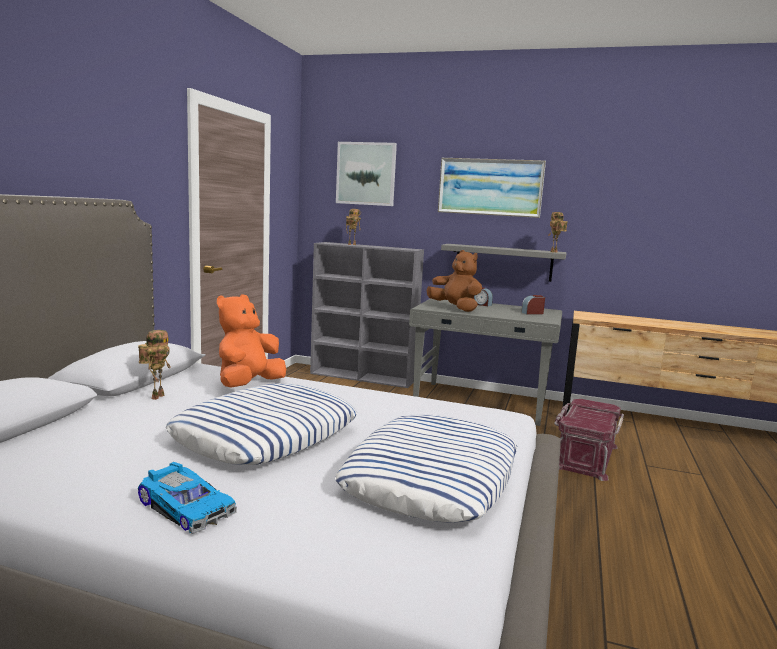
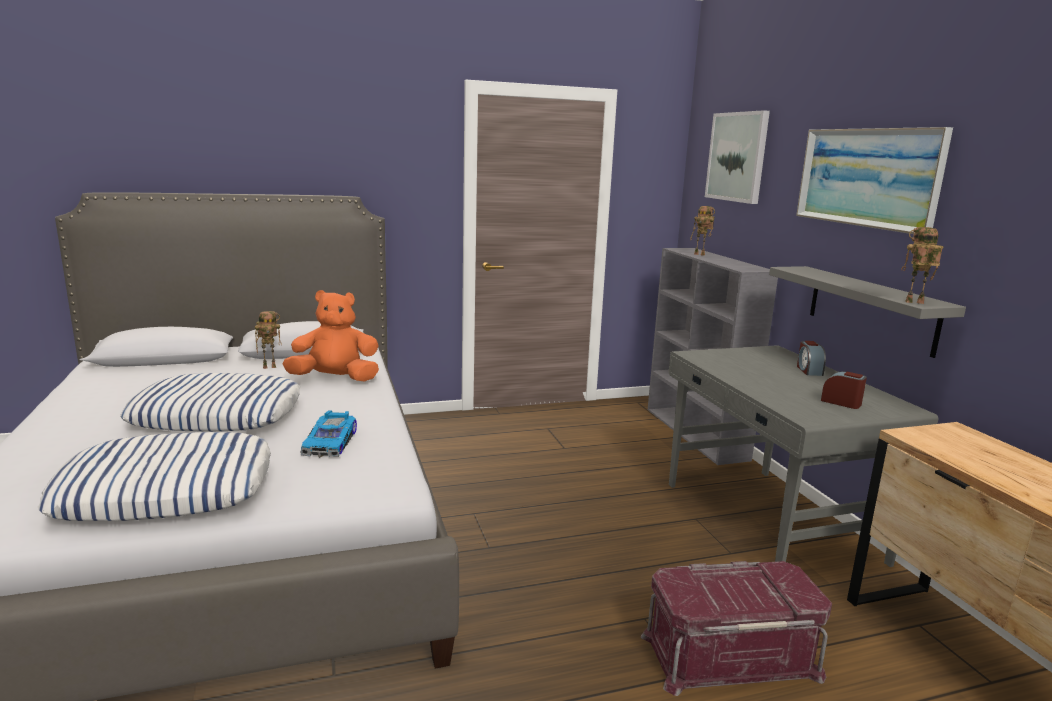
camera: 55 degrees right, 5 degrees up
(188, 507) = (63, 431): toy car -> toy car (331, 443)
(455, 308) = (734, 365): brown plush toy -> none

